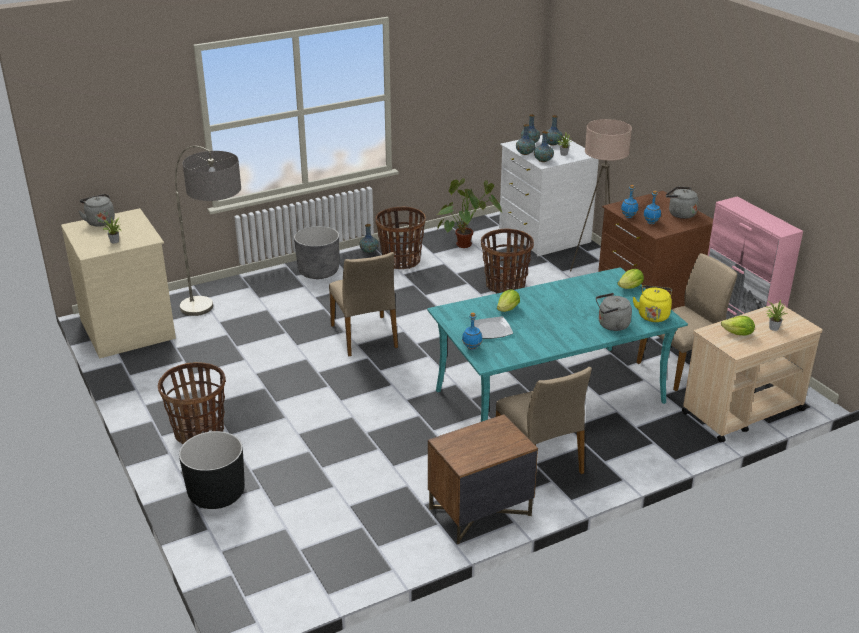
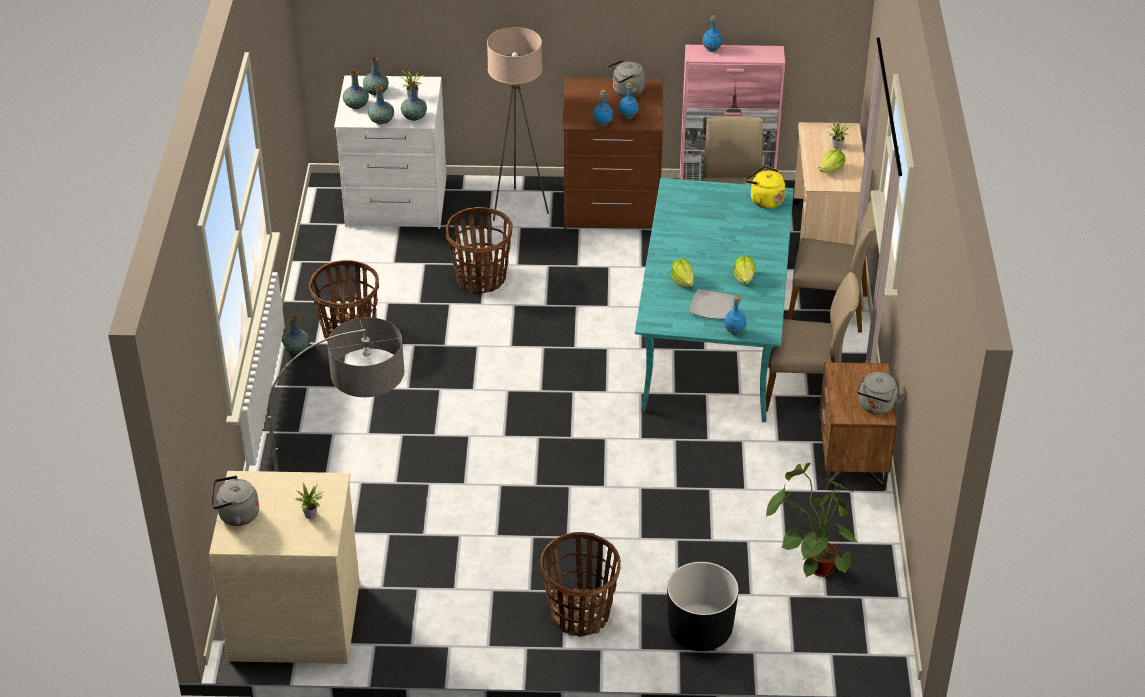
camera: 60 degrees left, 10 degrees up
(318, 271) = (307, 409): grey planter -> none
(365, 336) = (493, 423): beige chair -> beige chair (828, 308)
(465, 241) = (351, 265): potted plant -> potted plant (811, 562)
(611, 325) = (762, 232): grey kettle -> grey kettle (876, 407)
(630, 287) = (705, 189): lettuce -> lettuce (744, 278)
(747, 206) = (712, 50): none -> blue bottle

